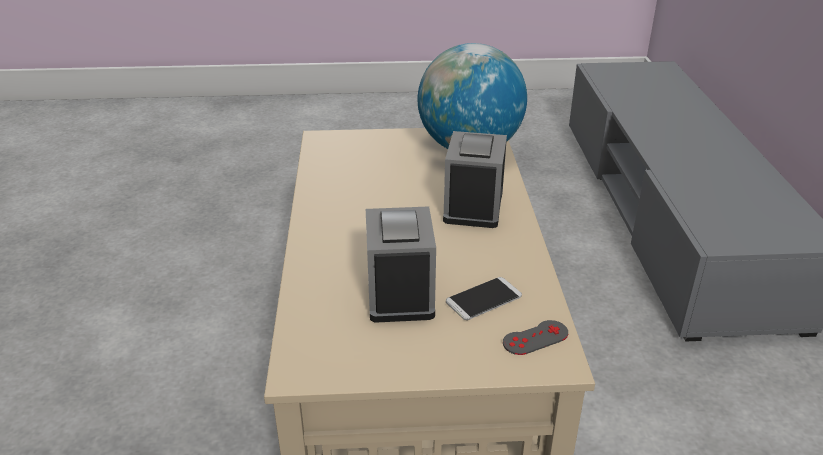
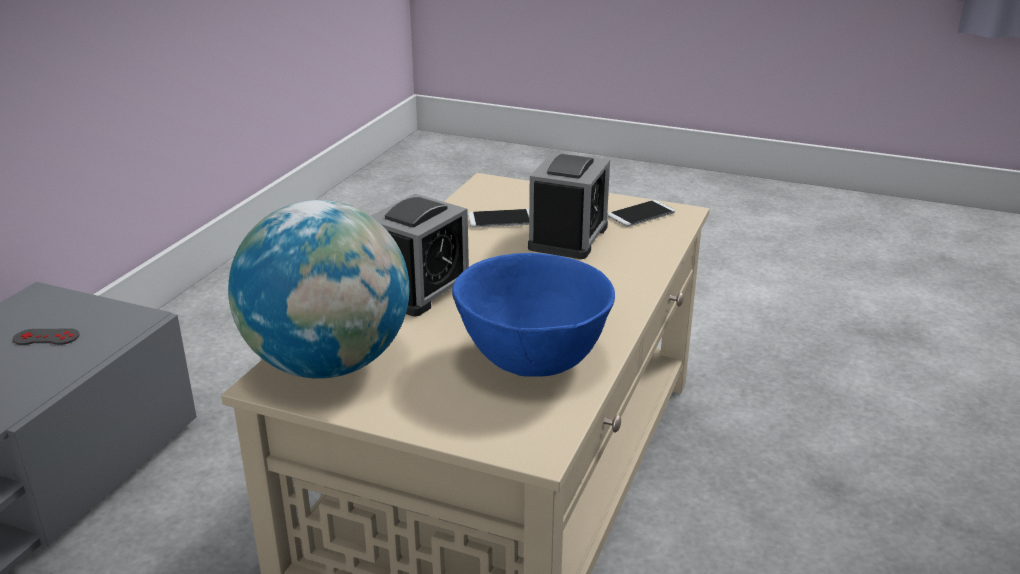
camera: 155 degrees left, 5 degrees down
(342, 353) = (641, 214): none -> phone
(354, 177) = (531, 360): none -> blue bowl
(535, 338) = (488, 194): grey game controller -> grey game controller (46, 337)

